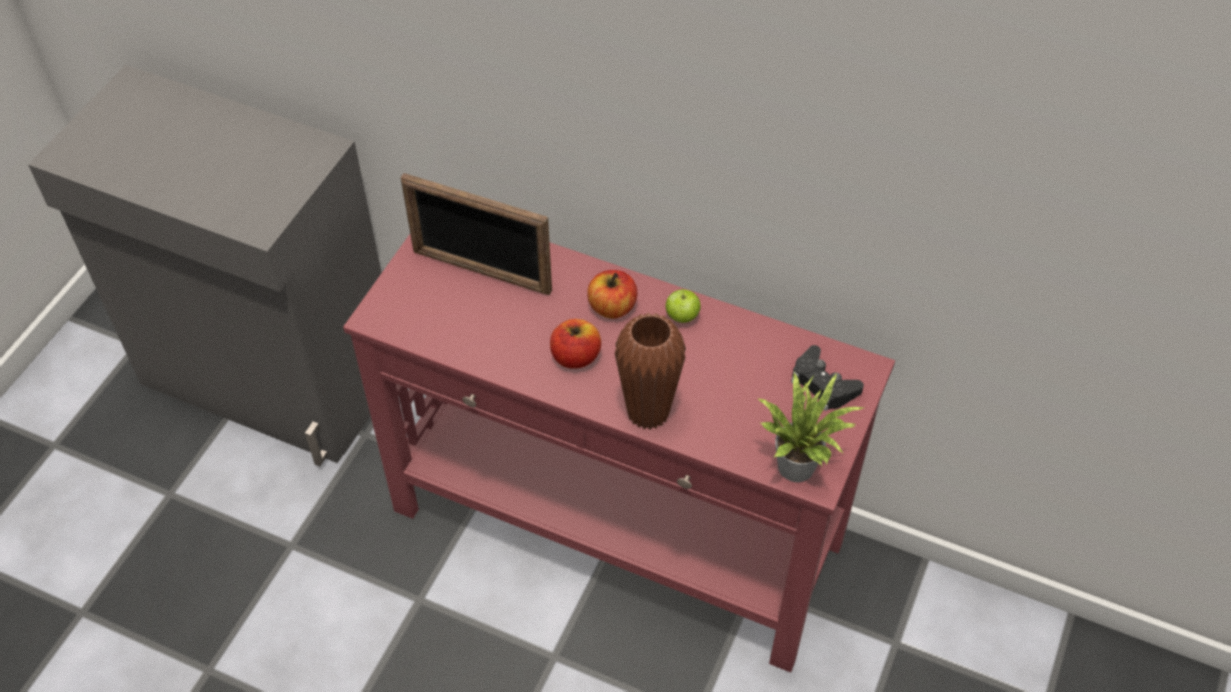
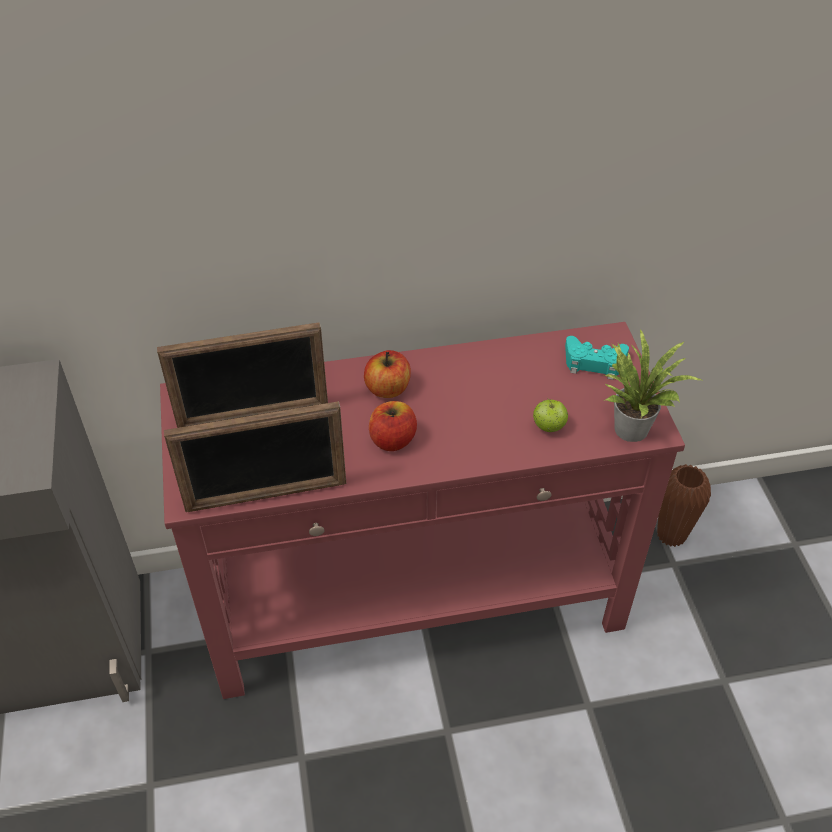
camera: 35 degrees left, 5 degrees down
(435, 348) = (266, 496): none -> picture frame
(648, 413) = (488, 451): brown vase -> brown vase (671, 535)
(682, 317) = (448, 368): apple -> apple (548, 427)
(823, 384) = (594, 362): black game controller -> turquoise game controller

